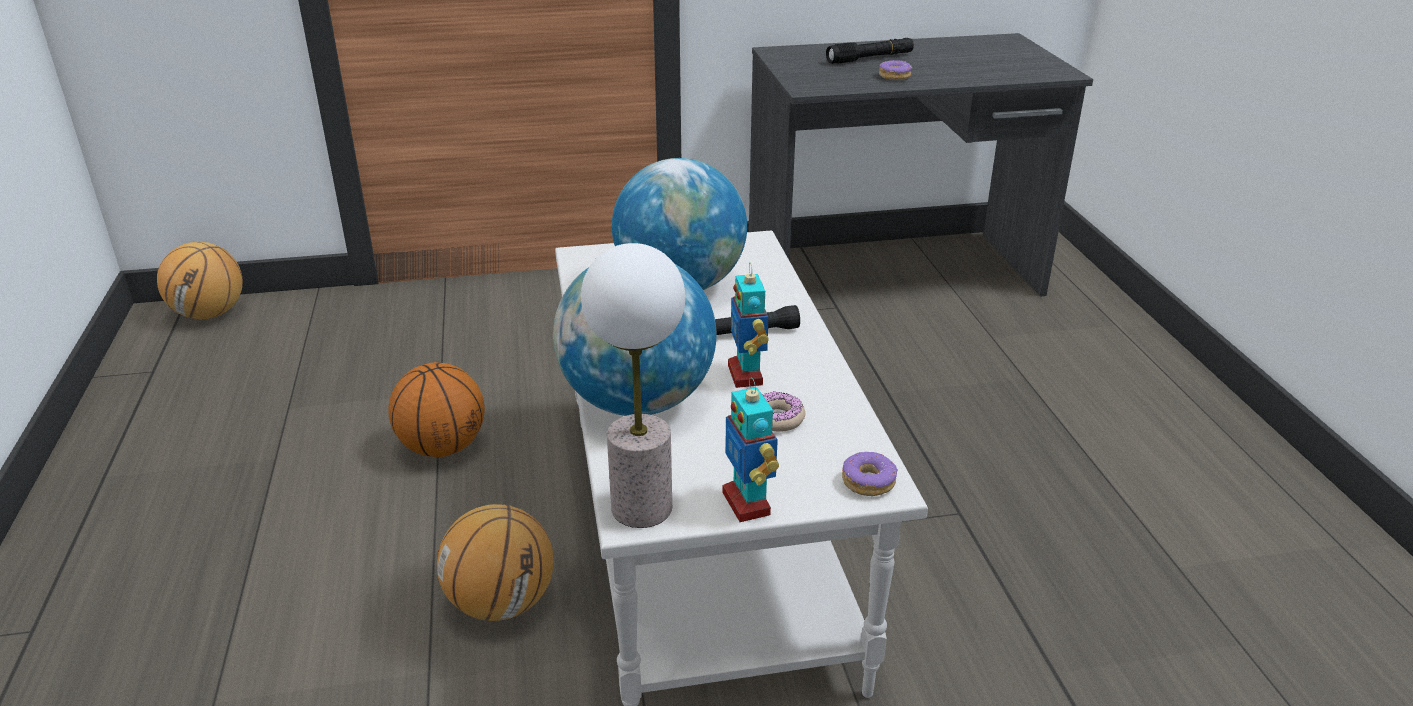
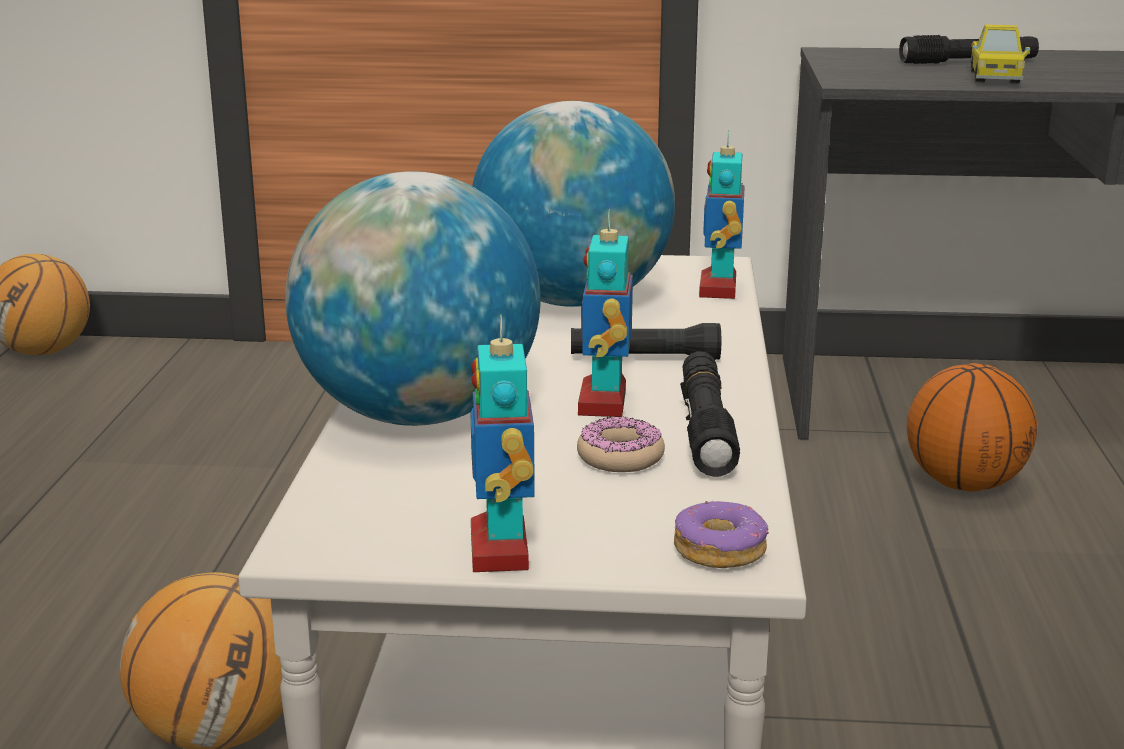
camera: 15 degrees right, 10 degrees down
(443, 447) = (245, 530): basketball -> basketball (964, 484)
(640, 508) = (332, 534): table lamp -> none
(768, 264) = (719, 290): none -> toy robot
(816, 387) = (706, 428): none -> black flashlight
(894, 76) = (994, 78): donut -> toy truck

